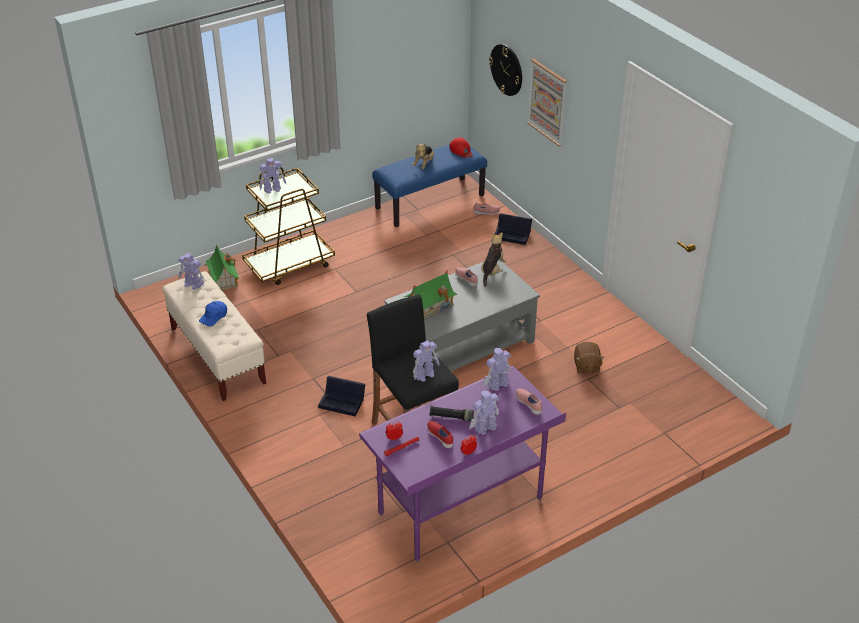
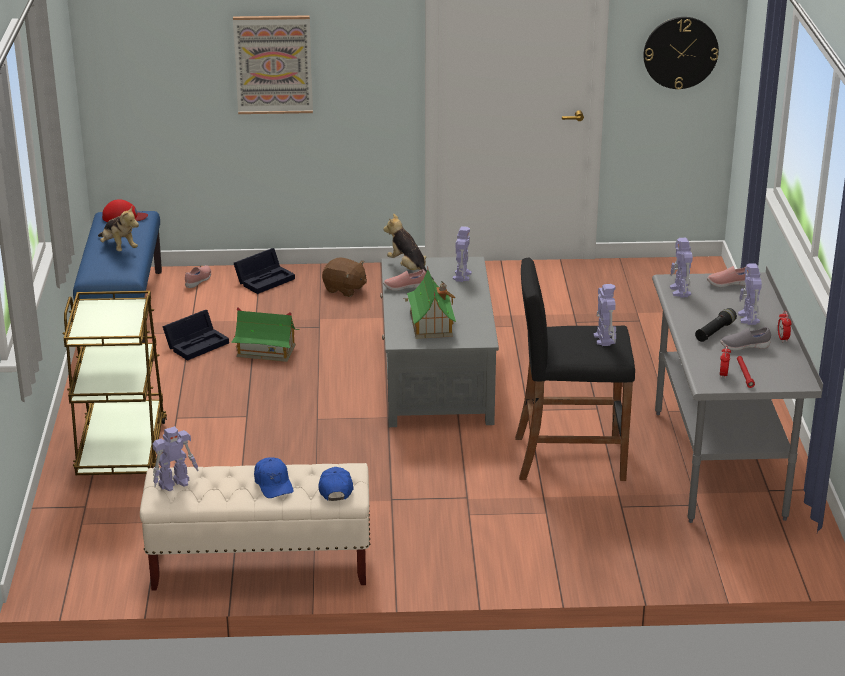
camera: 60 degrees left, 10 degrees down
(223, 278) = (83, 513): toy house -> toy house (265, 351)
(223, 340) = (335, 489): none -> blue cap
(273, 189) = (95, 326): toy robot -> toy robot (462, 275)
(343, 402) = (461, 489): black storage box -> black storage box (197, 343)
(440, 437) = (744, 347): red shoe -> grey shoe
(461, 507) = (719, 464): purple desk -> grey desk
(506, 69) = (173, 60): wall clock -> wall clock (680, 52)
(586, 366) = (554, 316): brown plush toy -> brown plush toy (344, 289)

